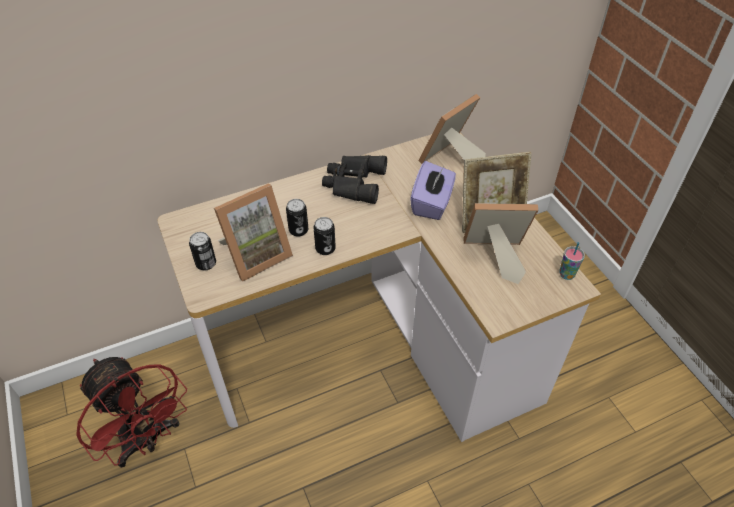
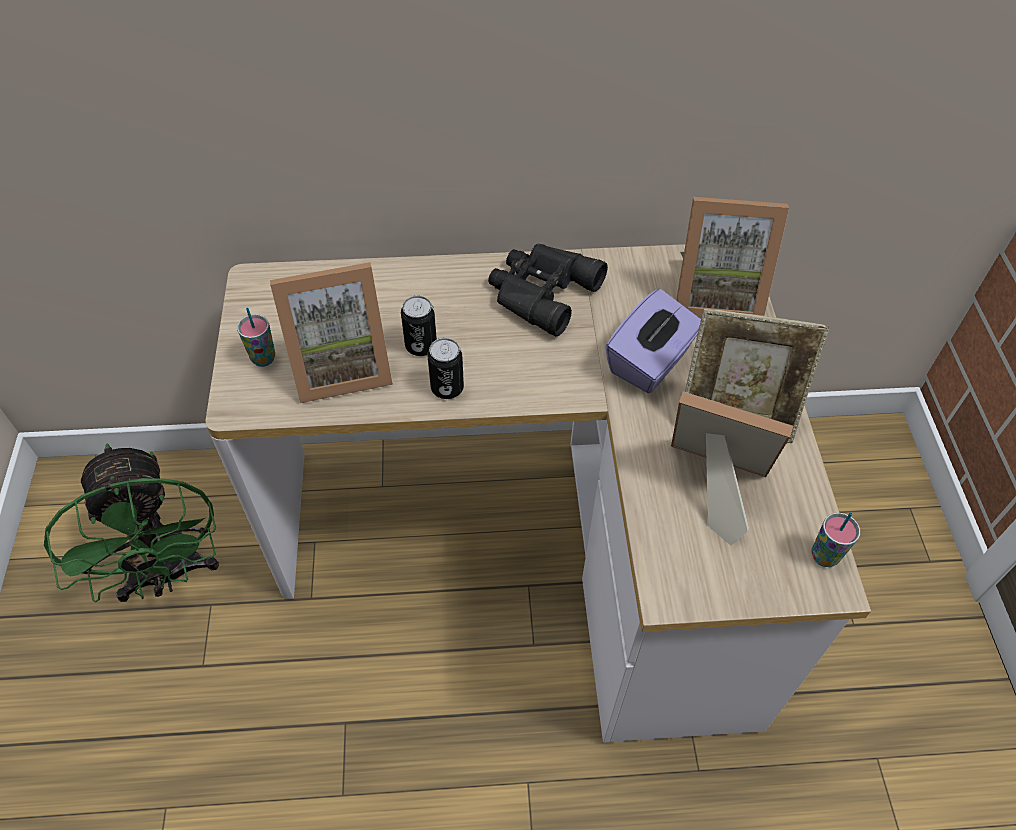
camera: 20 degrees right, 5 degrees up
(147, 440) = (168, 575): red fan -> green fan
(206, 263) = (263, 358): can -> cup
(450, 160) = (716, 296): picture frame -> picture frame turned 150 degrees counterclockwise

